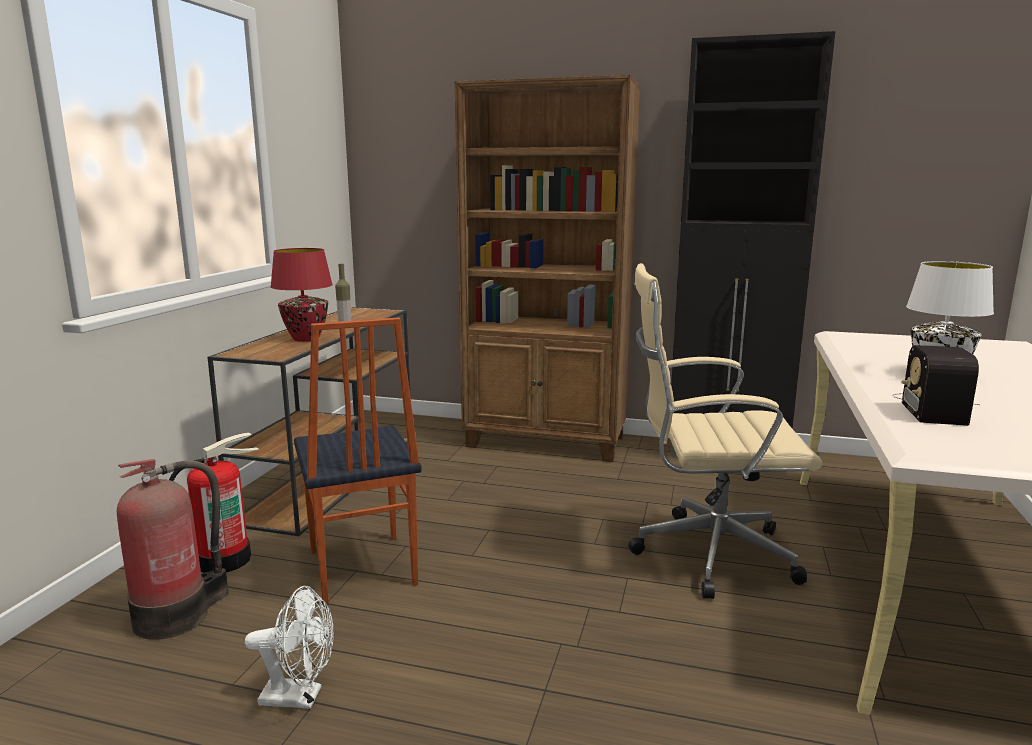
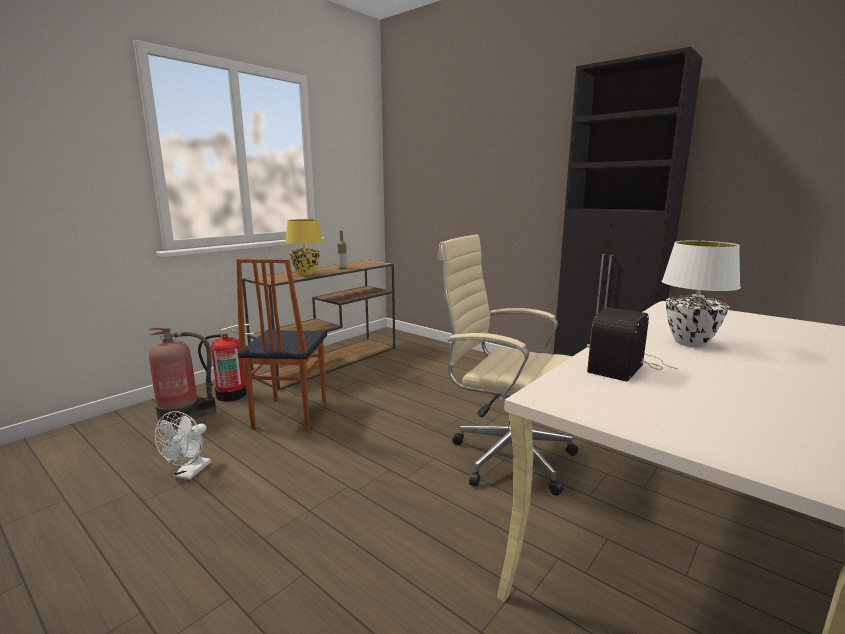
camera: 25 degrees right, 0 degrees up
(300, 697) = (189, 473): white fan -> white fan turned 75 degrees clockwise
(306, 339) = (306, 274): red table lamp -> yellow table lamp
(546, 442) = (476, 362): brown bookcase -> none

